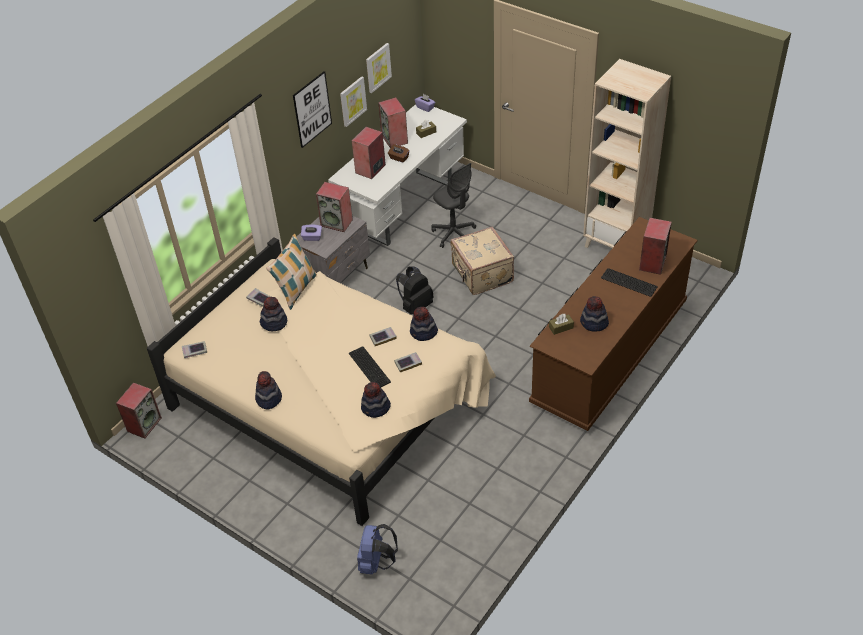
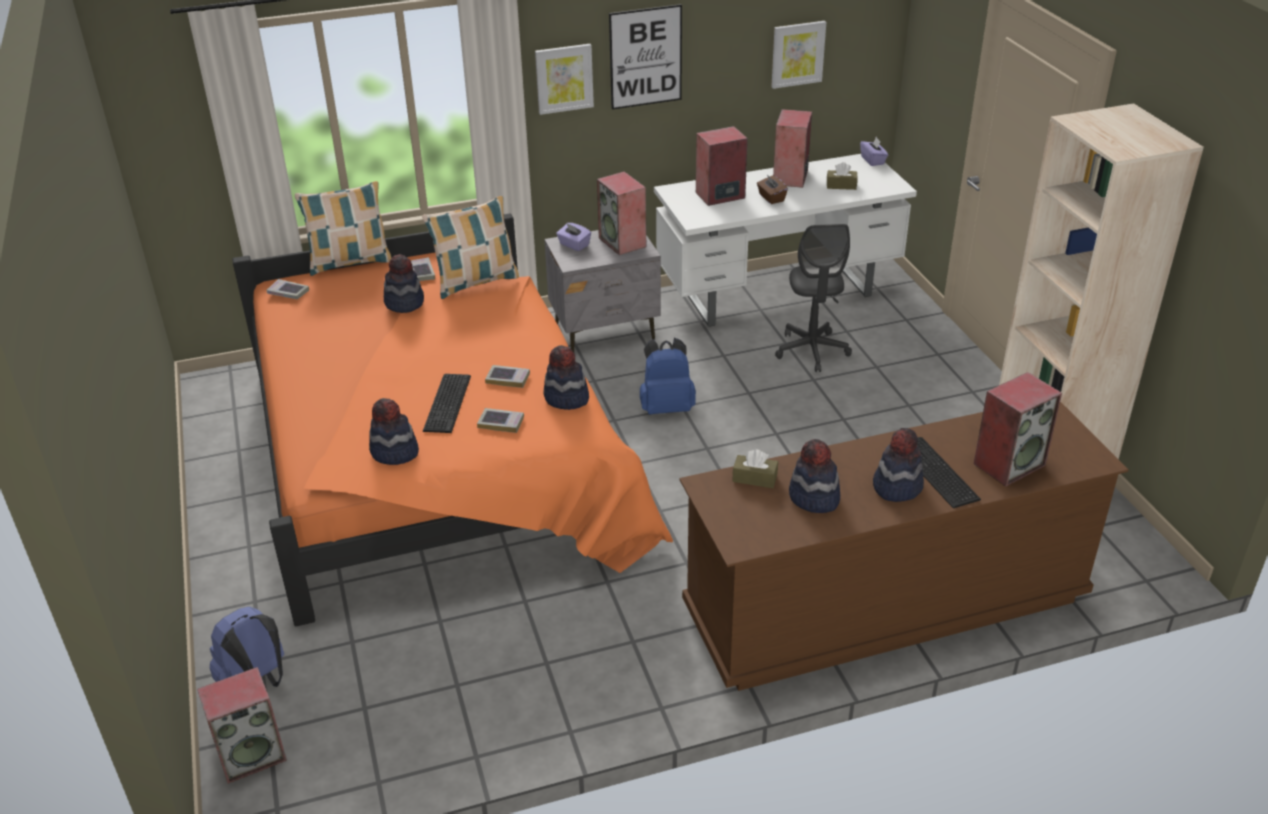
camera: 35 degrees right, 10 degrees down
(144, 424) = (219, 378): speaker -> speaker (252, 754)
(205, 313) = (350, 262): none -> pillow
(268, 398) = (294, 378): hat -> hat (896, 486)
(332, 399) = (440, 459): beige bed -> orange bed
(352, 101) = (733, 84): picture -> picture (564, 78)
(415, 306) = (666, 407): black backpack -> blue backpack
(481, 274) = (798, 412): beige suitcase -> none

